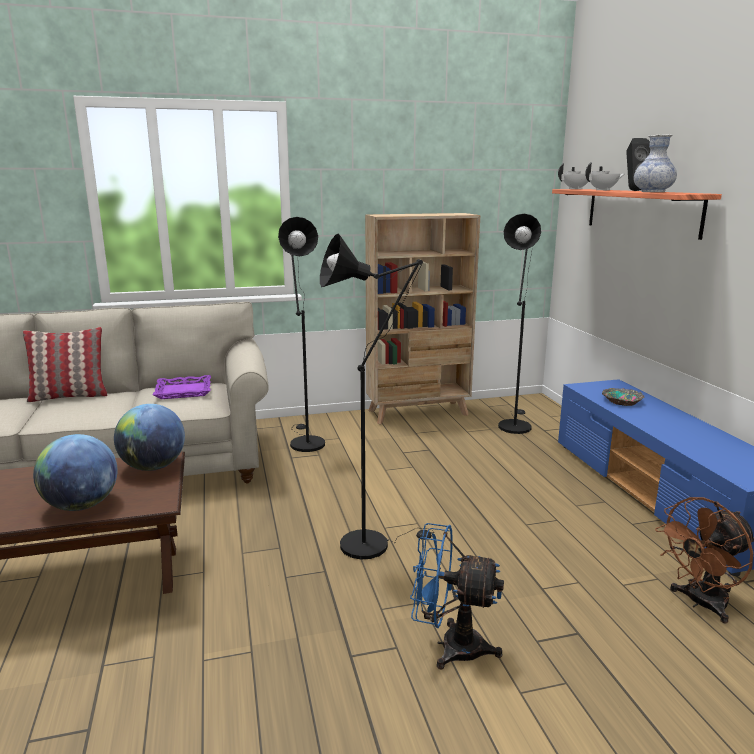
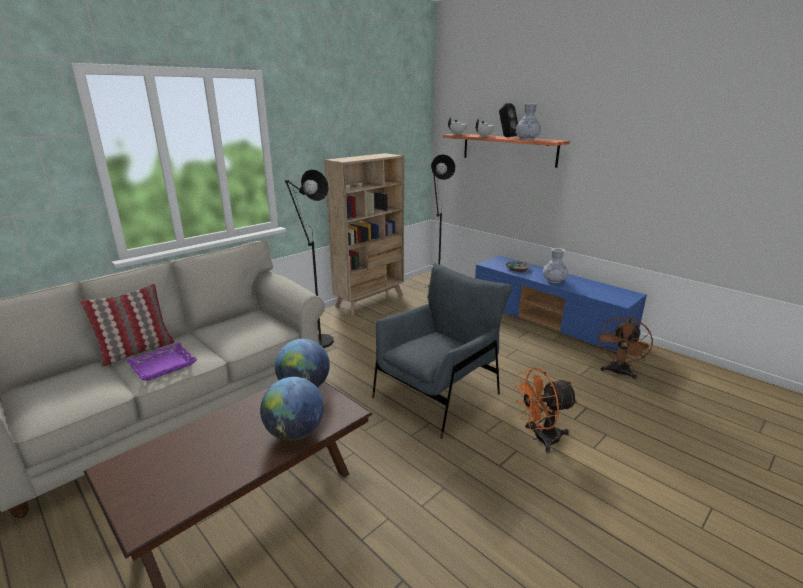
camera: 30 degrees left, 5 degrees up
(184, 391) = (242, 323): purple tray -> purple tray (163, 365)
(373, 542) = (437, 395): black floor lamp -> grey armchair
(450, 646) = (540, 438): blue fan -> orange fan
(662, 426) = (554, 281): none -> vase

